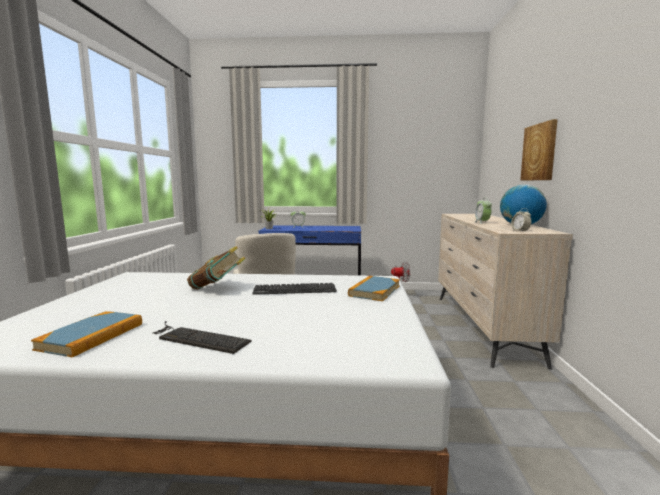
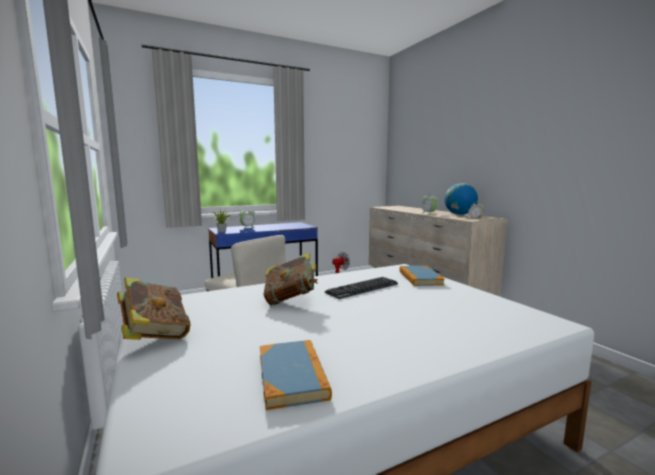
camera: 30 degrees left, 0 degrees up
(89, 294) = (155, 336): none -> book
(196, 338) = (392, 347): keyboard -> none
(540, 152) = (464, 159): picture -> none

